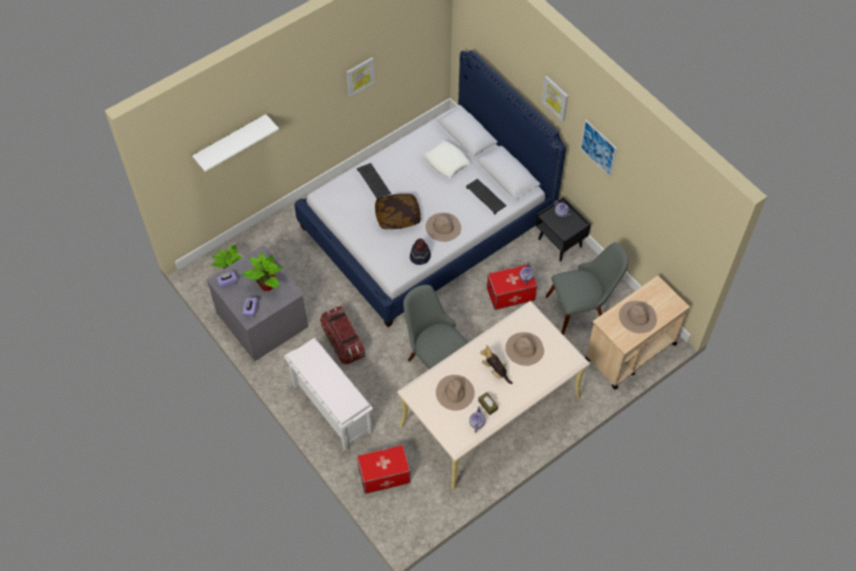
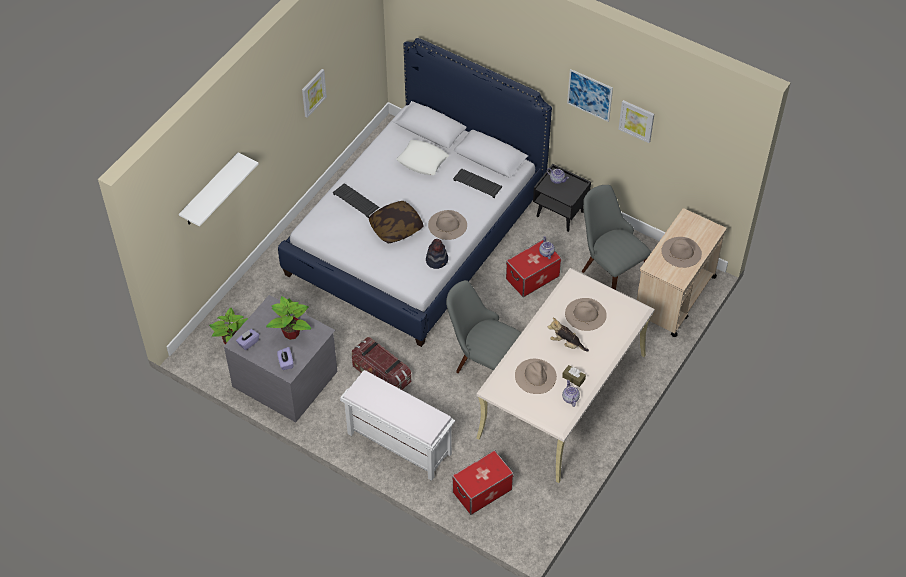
camera: 20 degrees left, 5 degrees down
(555, 98) = (529, 57): picture -> picture (636, 120)
(582, 308) = (609, 269): grey chair -> grey chair turned 90 degrees counterclockwise

